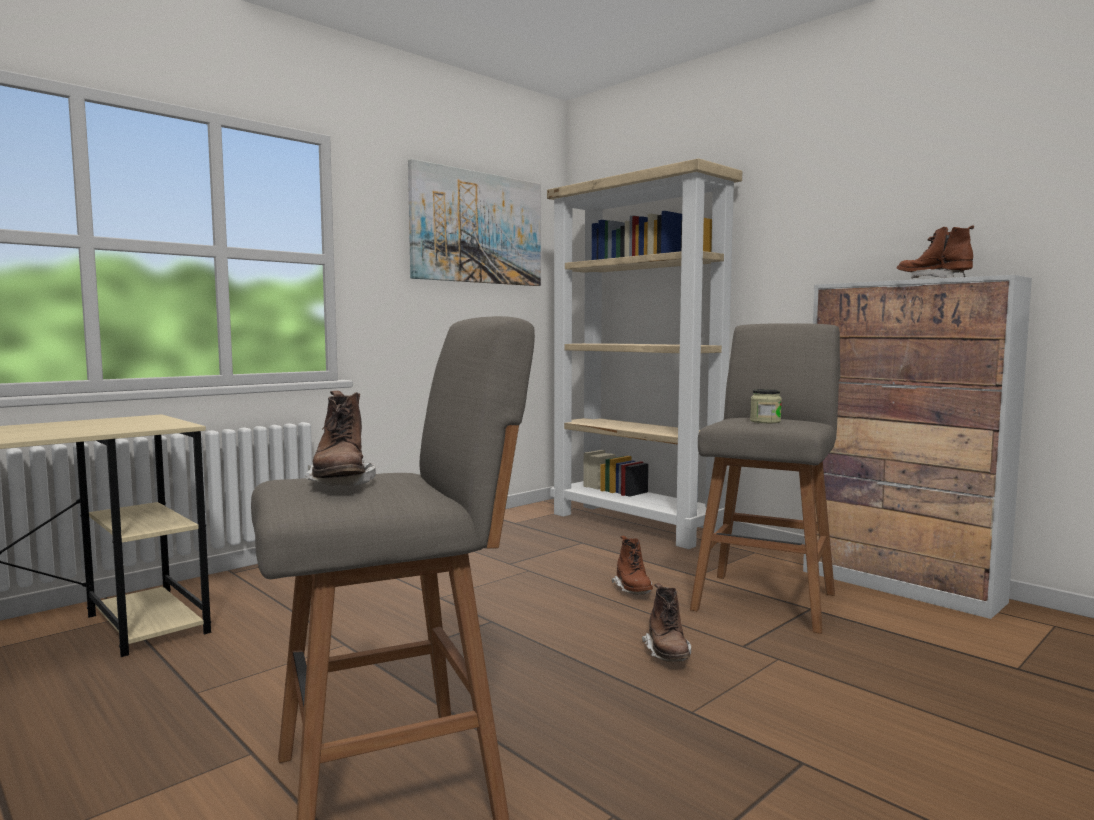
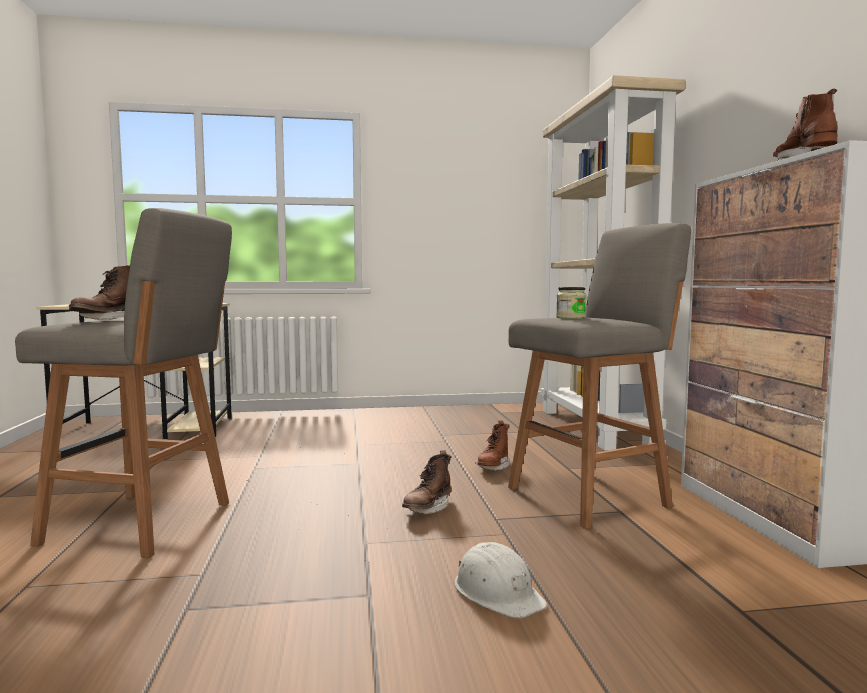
camera: 35 degrees right, 0 degrees up
(477, 228) = (489, 169): picture -> none
(878, 716) = (497, 592): none -> white hard hat

